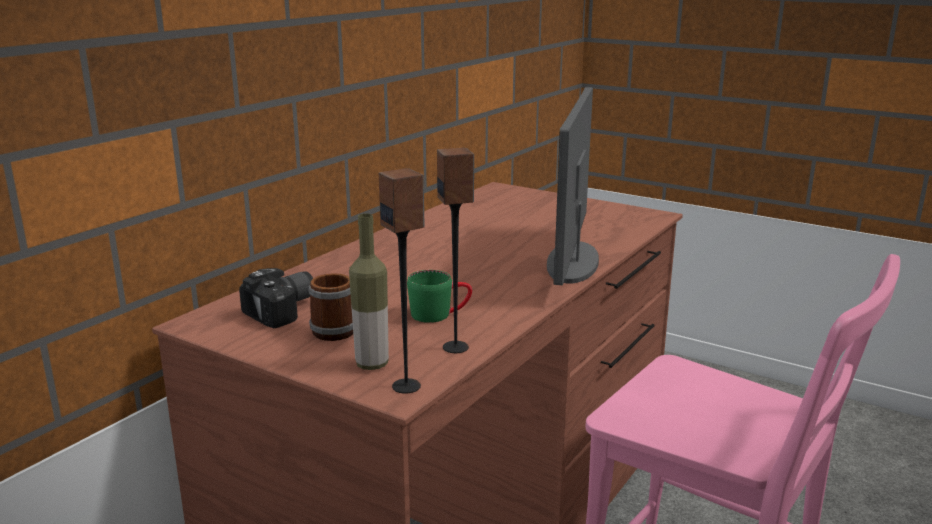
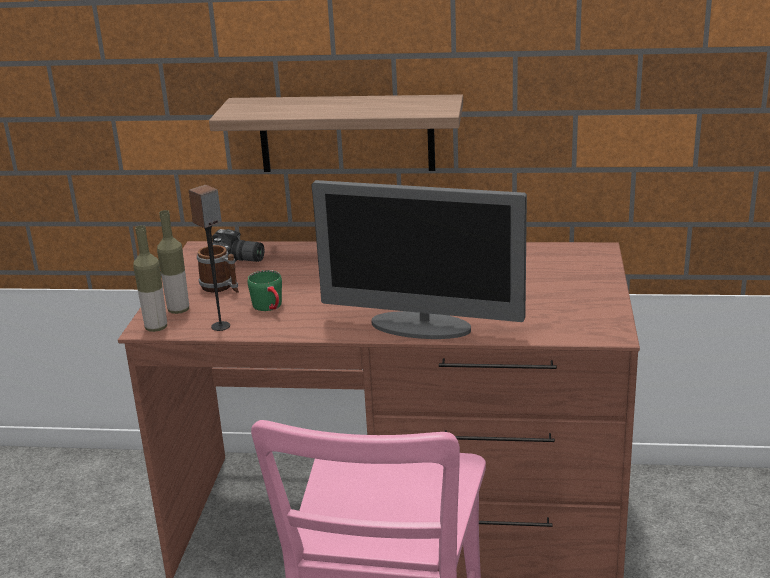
camera: 65 degrees right, 5 degrees up
(308, 119) = (346, 133): none -> shelf
(407, 386) = (156, 327): speaker -> bottle
(572, 263) = (421, 327): monitor -> monitor turned 150 degrees counterclockwise

